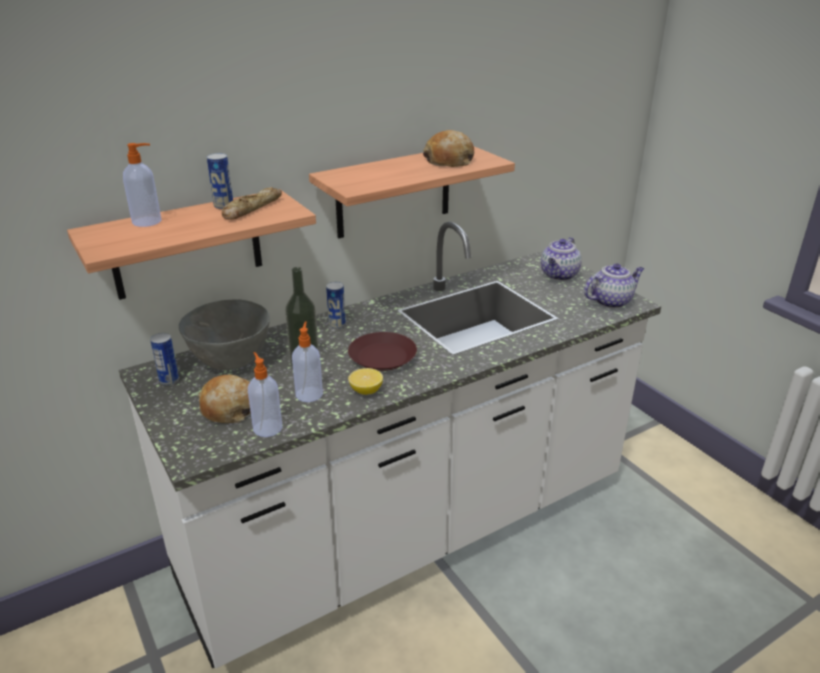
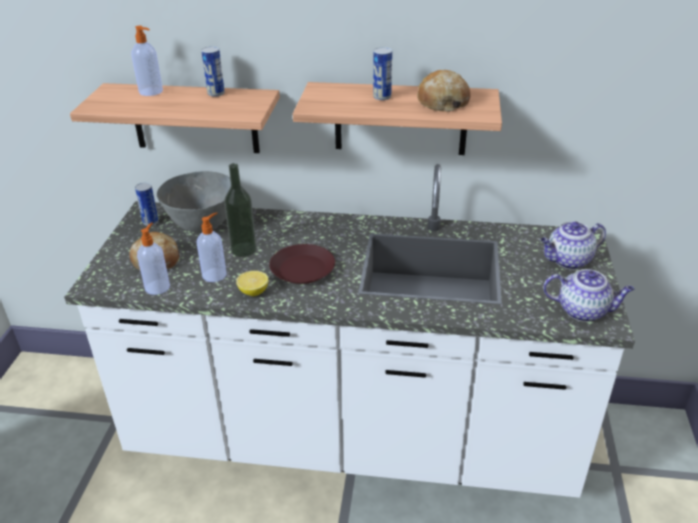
camera: 40 degrees right, 5 degrees up
(251, 208) = (228, 102): bread -> none
(337, 325) = (308, 226): can -> can (382, 97)

